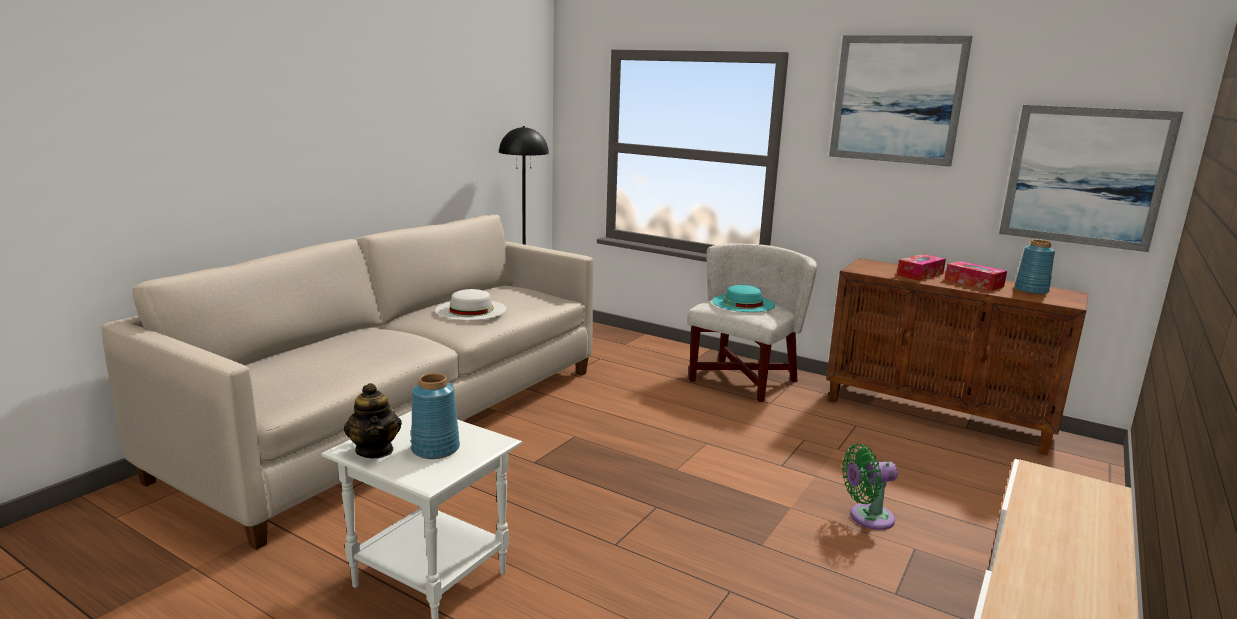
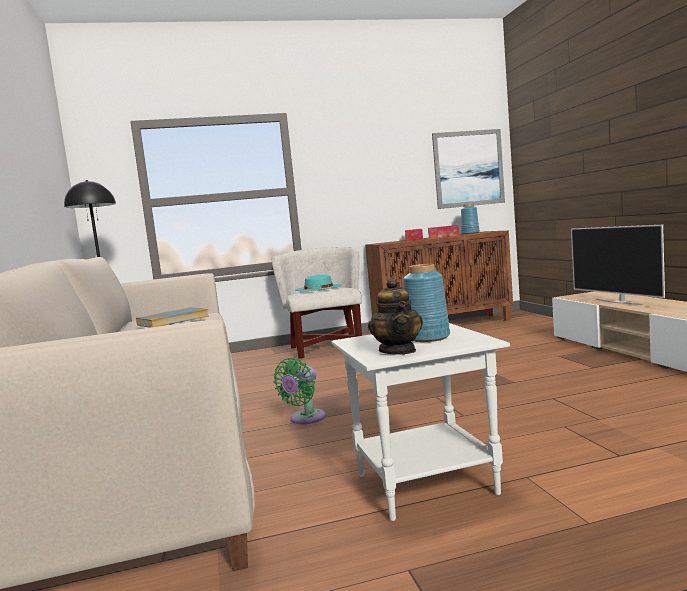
camera: 45 degrees left, 10 degrees down
(375, 450) = (398, 351): teapot -> teapot turned 60 degrees clockwise
(471, 310) = (173, 320): white hat -> book
(867, 517) = (518, 357): green fan -> green fan (305, 419)
(896, 99) = (364, 138): picture -> none
(1047, 524) = (619, 302): none -> television

